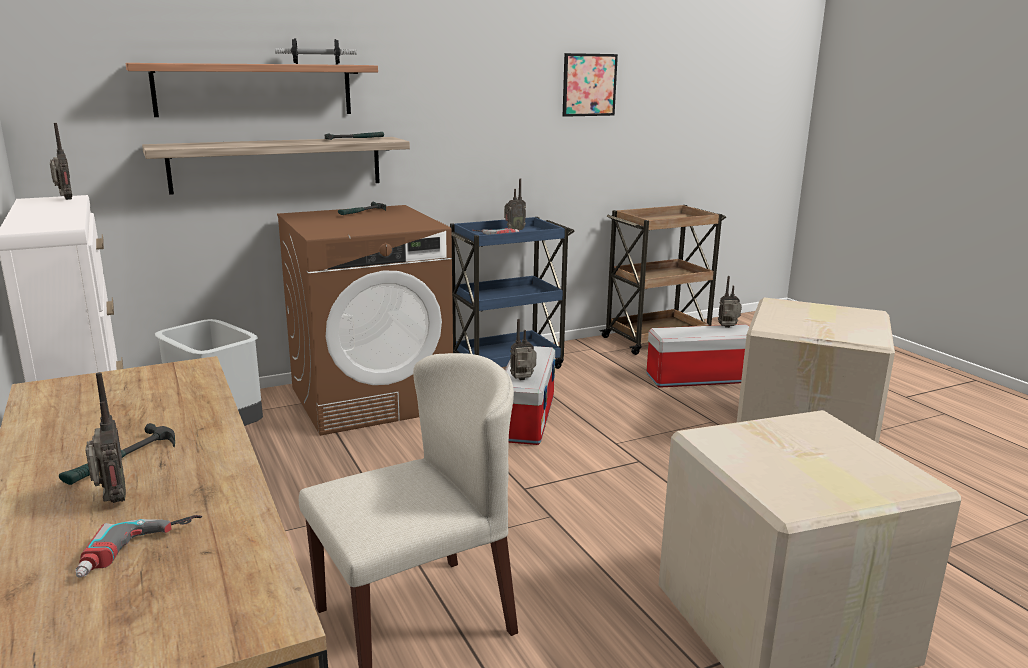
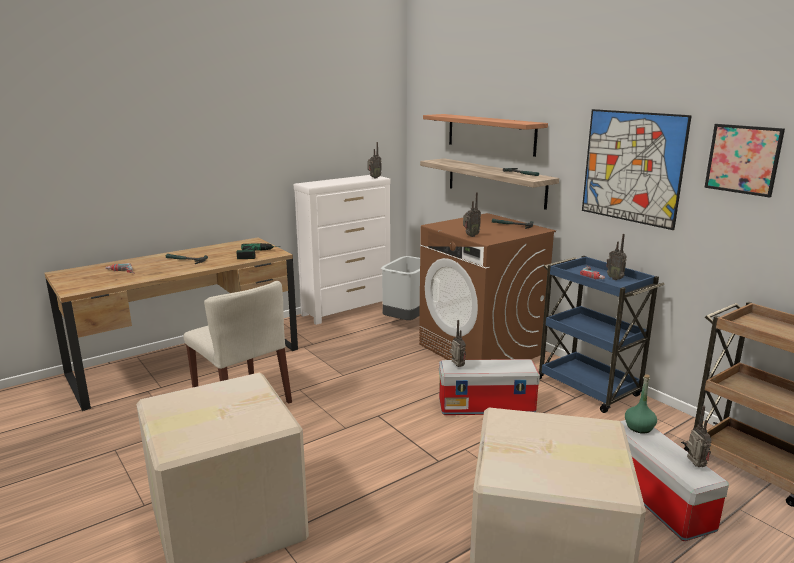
camera: 80 degrees right, 0 degrees up
(112, 502) = (155, 264): radio -> radio (470, 236)
(175, 382) = (259, 254): none -> power drill
(316, 64) = (506, 121): dumbbell -> none
(487, 107) = (632, 167): none -> picture
(670, 331) = (639, 427): none -> green bottle

